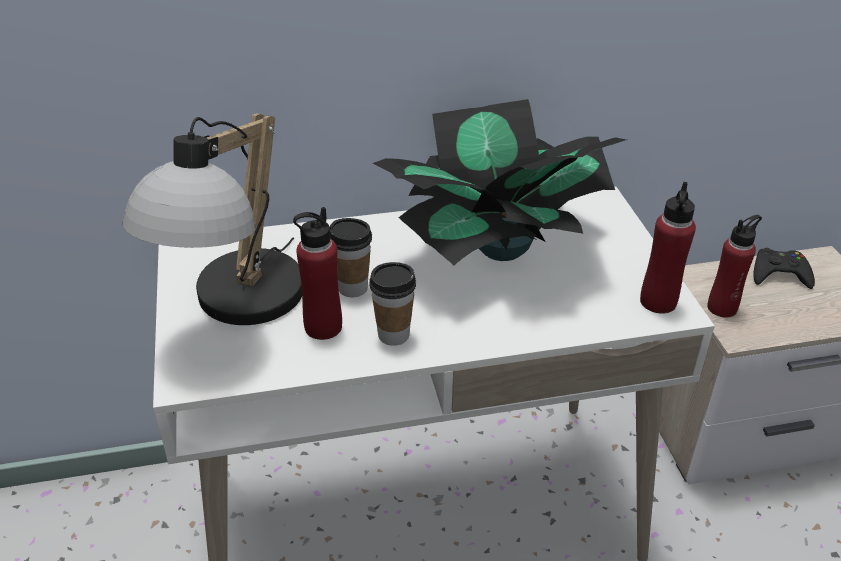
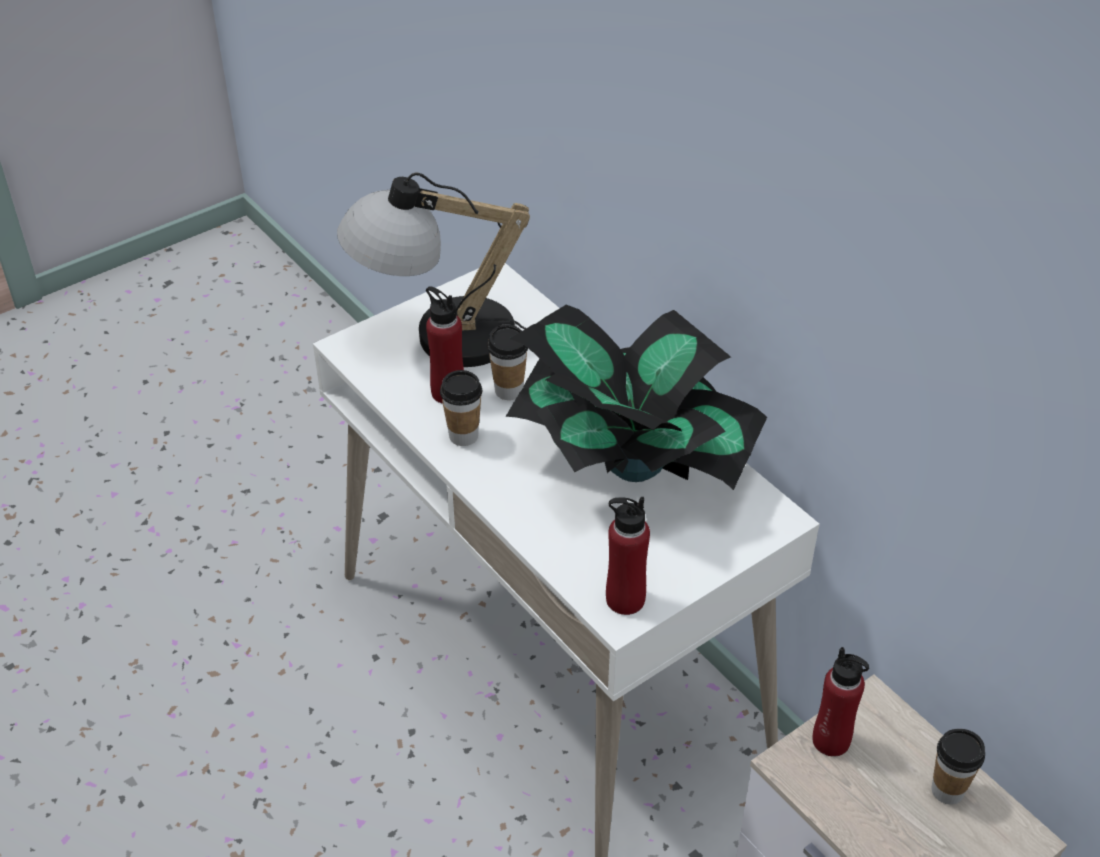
camera: 65 degrees right, 5 degrees up
(779, 274) = (947, 790): black game controller -> cup

